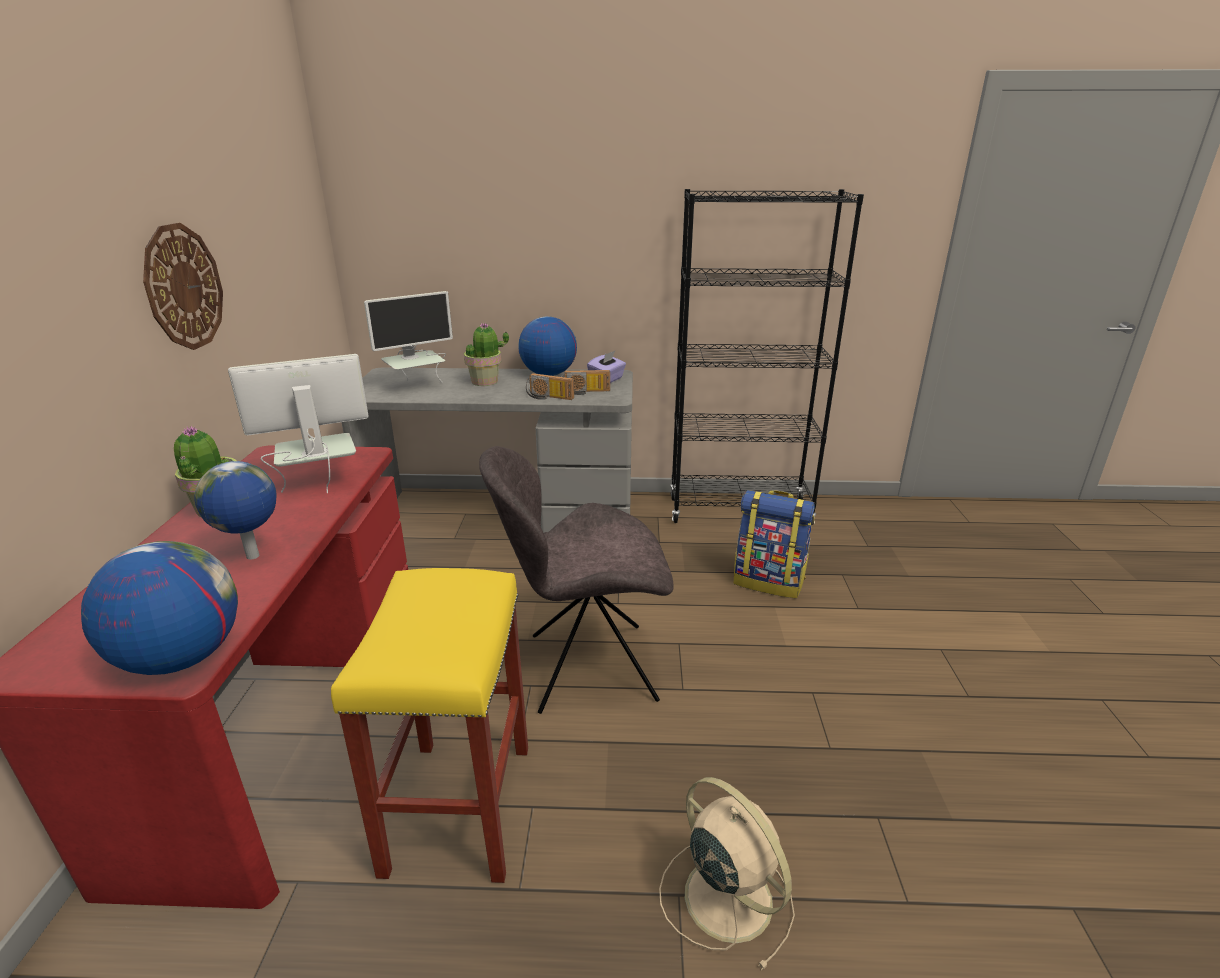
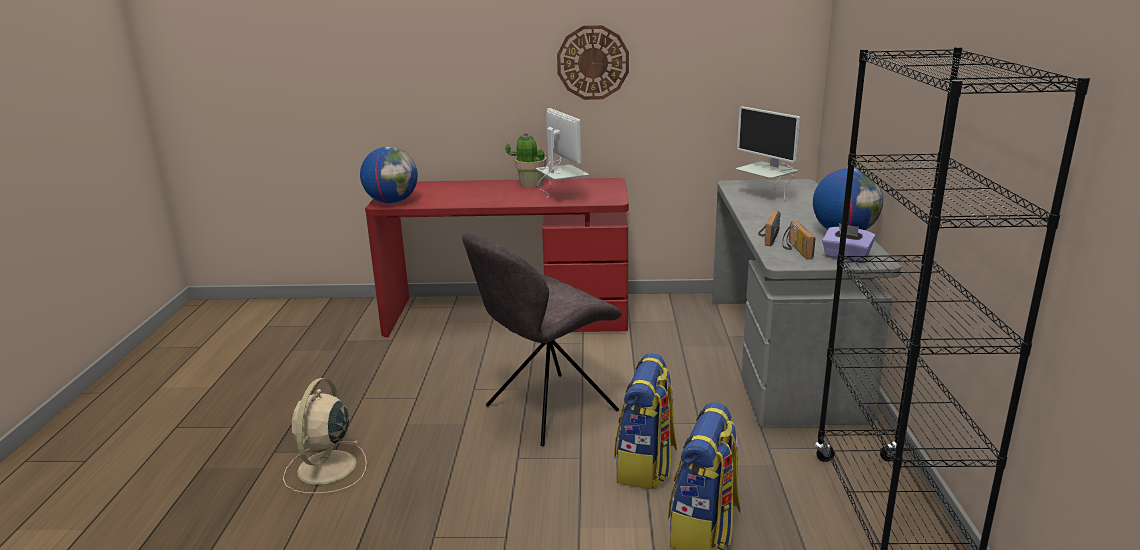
camera: 90 degrees right, 5 degrees down
(253, 557) = (475, 198): globe -> none
(460, 810) = (421, 375): yellow stool -> none
(485, 382) = (798, 213): potted plant -> none
(585, 667) = (547, 410): grey chair -> grey chair turned 120 degrees counterclockwise
(690, 604) = (646, 466): none -> backpack
(725, 895) = (326, 469): beige fan -> beige fan turned 135 degrees clockwise

